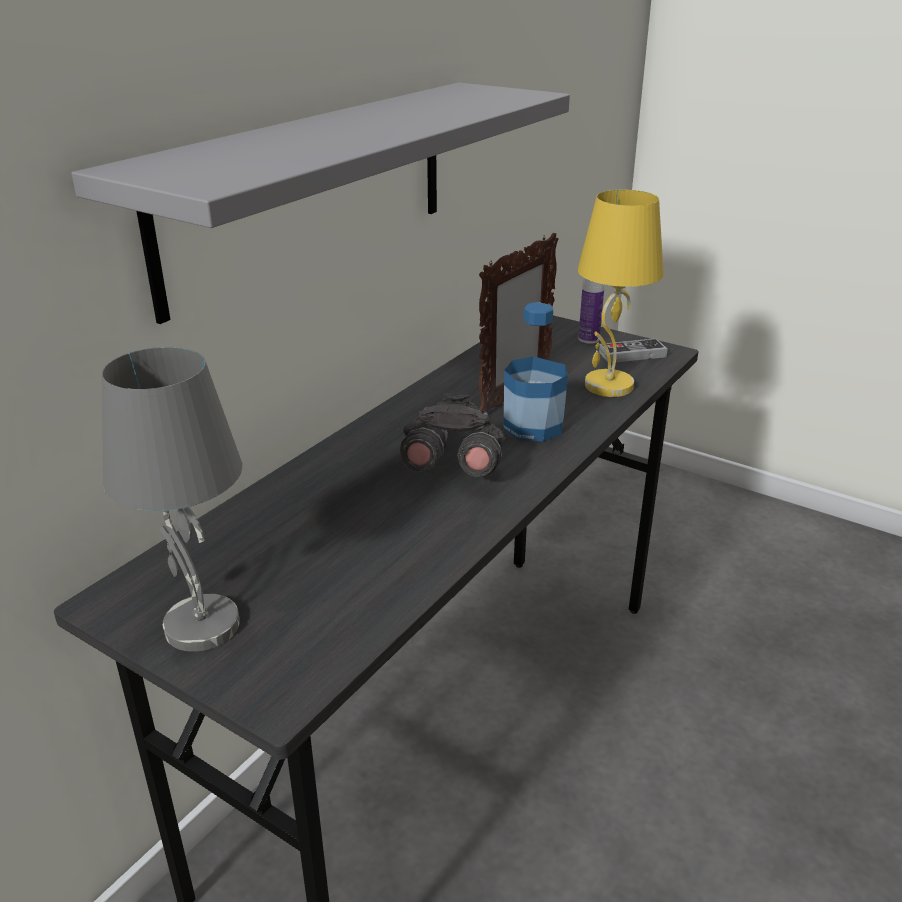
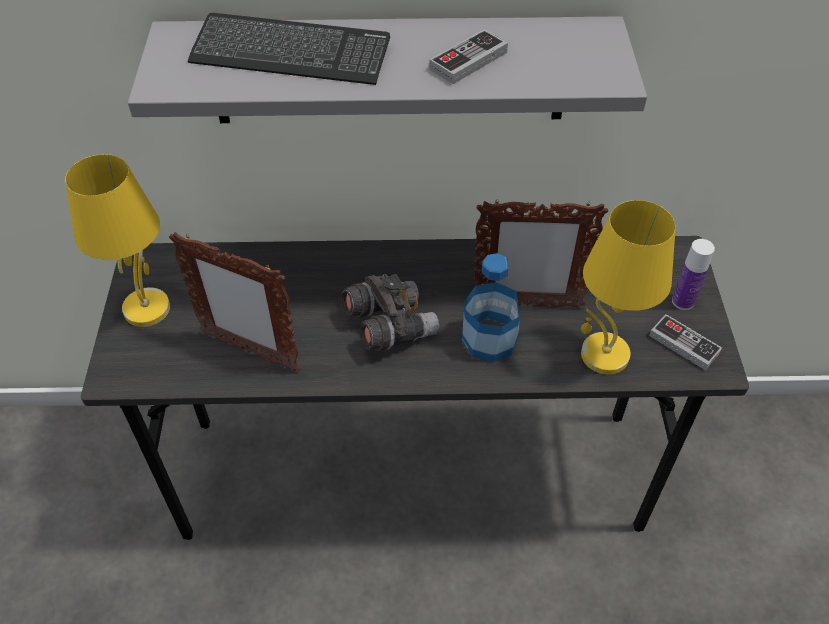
camera: 55 degrees right, 20 degrees up
(199, 625) = (146, 307): grey table lamp -> yellow table lamp
(283, 143) = (290, 53): none -> keyboard
(378, 567) = (249, 351): none -> picture frame
(429, 111) = (468, 61): none -> game controller

